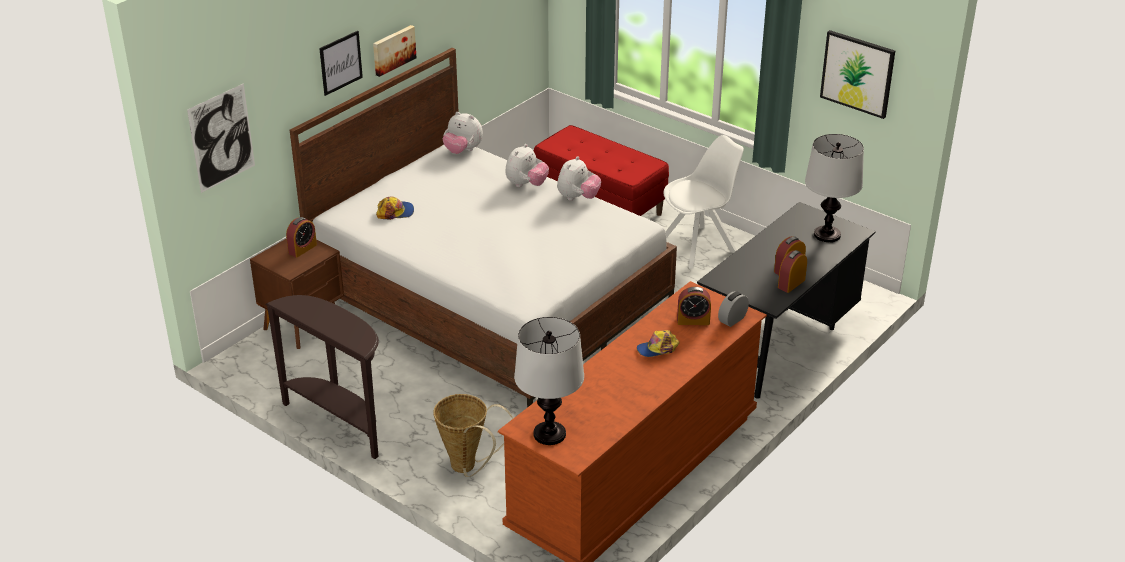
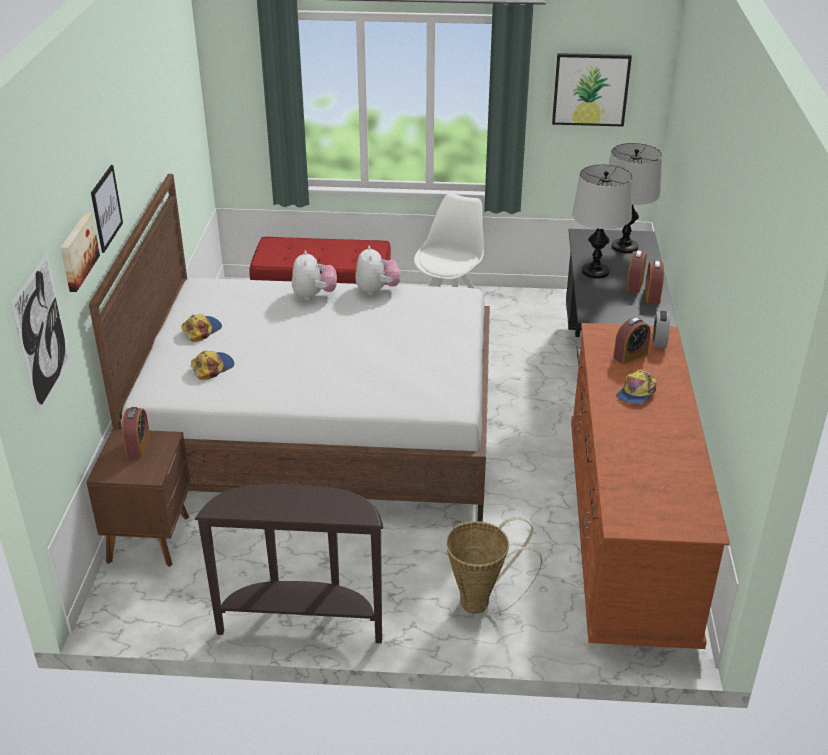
camera: 35 degrees left, 0 degrees up
(393, 50) = (134, 184): picture -> picture (77, 251)
(418, 182) = (201, 330): none -> cap
(463, 151) = (212, 286): plush toy -> none
(549, 434) = (654, 517): table lamp -> table lamp (595, 272)

